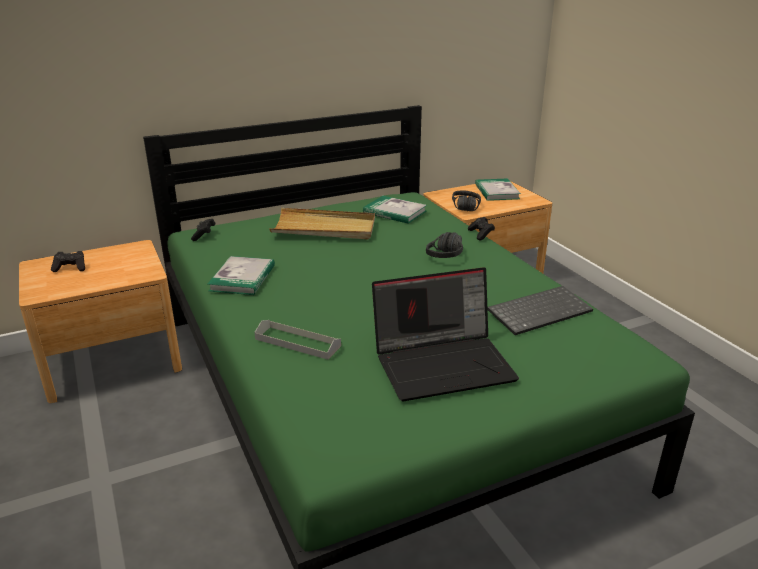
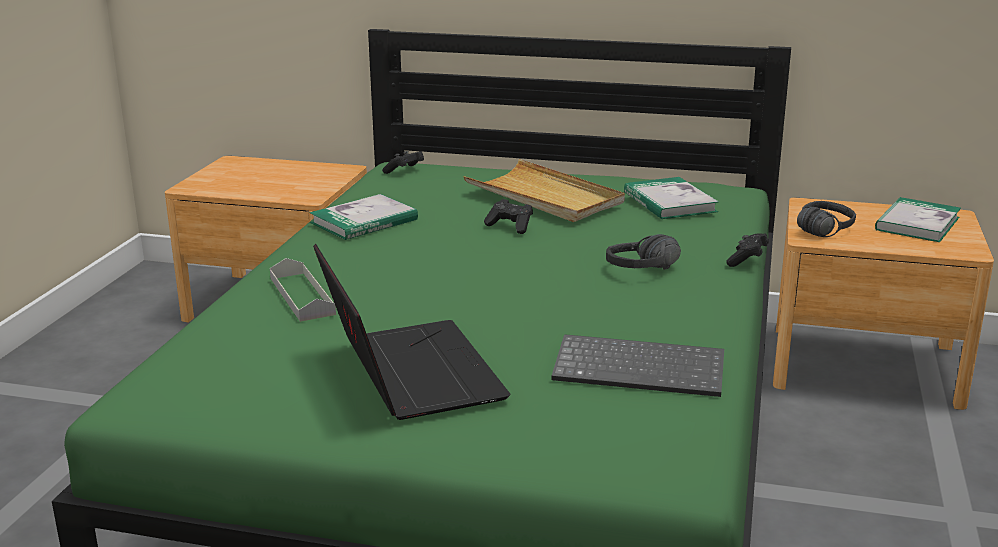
camera: 40 degrees right, 5 degrees down
(71, 268) = (254, 172): black game controller -> black game controller (510, 226)
(444, 363) = (407, 372): laptop -> laptop turned 135 degrees counterclockwise

